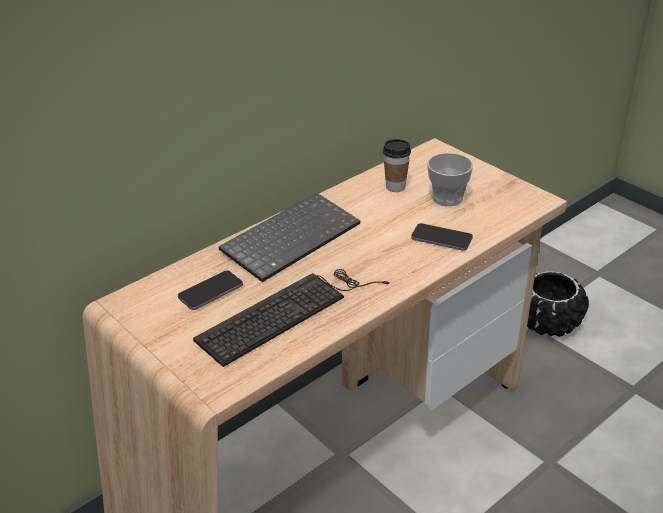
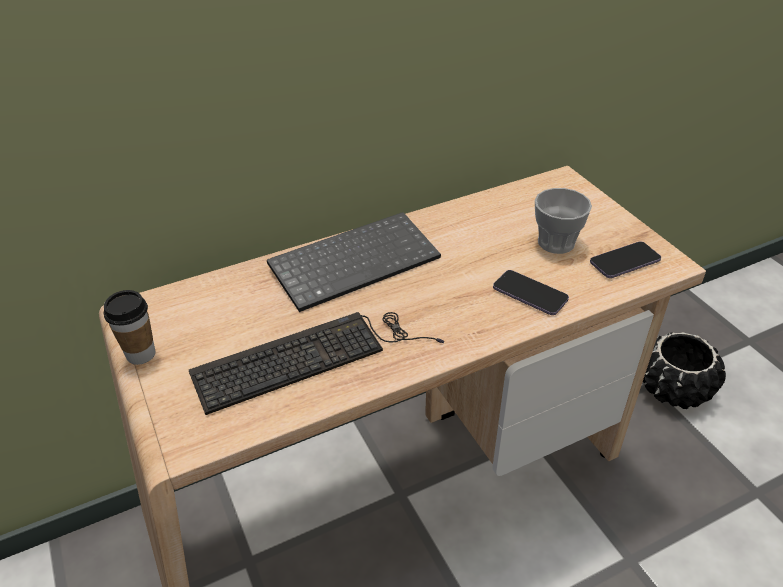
camera: 15 degrees right, 5 degrees up
(210, 292) = (237, 313): phone -> phone (624, 262)
(395, 187) = (499, 218): cup -> cup (141, 354)

